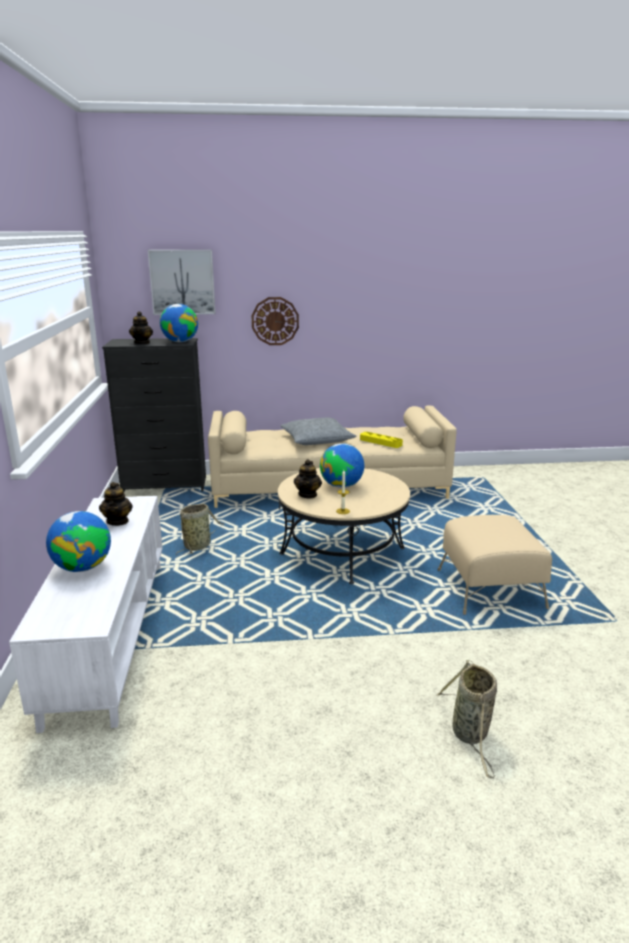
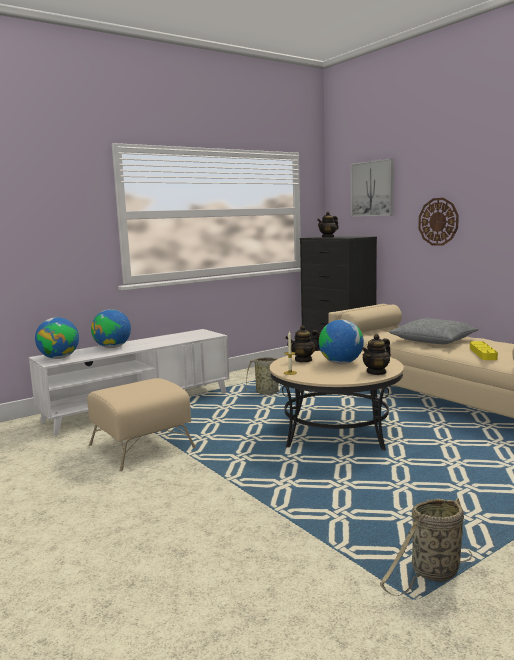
camera: 60 degrees right, 10 degrees down
(118, 521) = (178, 338): teapot -> teapot (376, 372)
(180, 342) = (351, 237): globe -> globe (59, 358)
(470, 734) = (112, 543): basket -> basket (432, 574)
(490, 588) = (372, 505): beige ottoman -> beige ottoman (142, 446)

